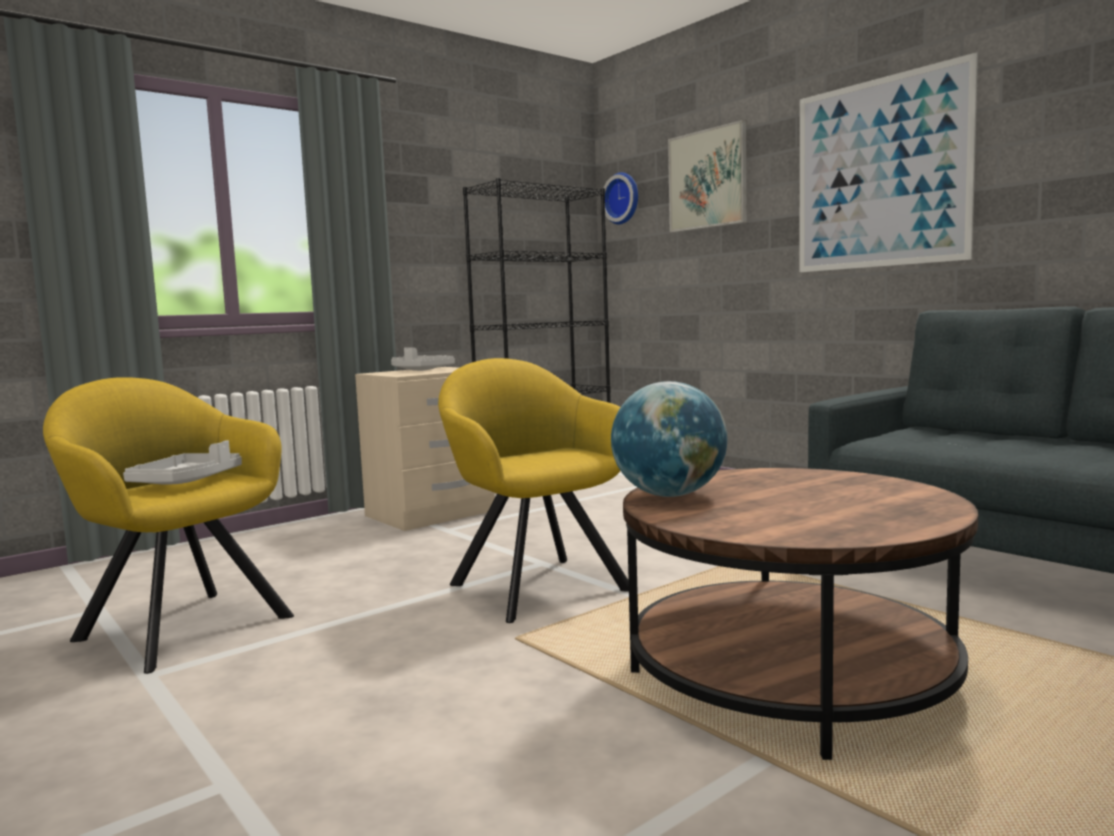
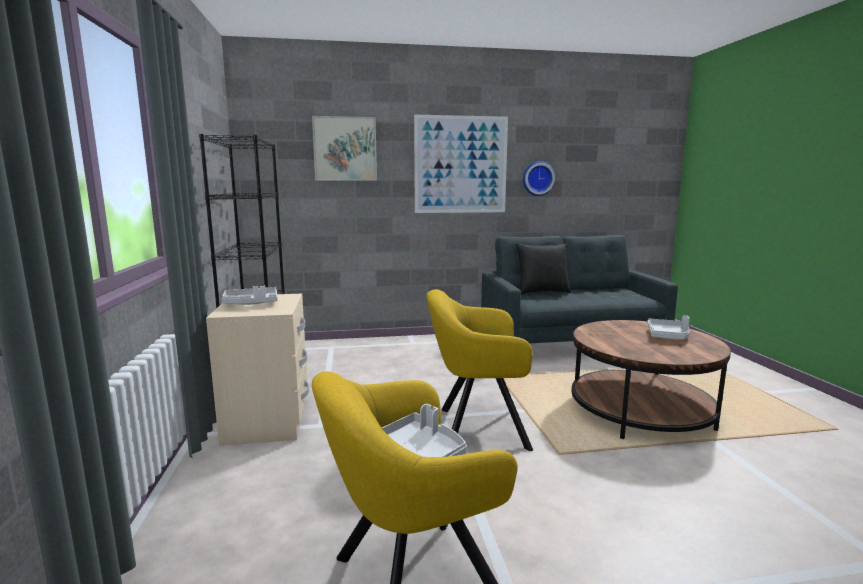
camera: 60 degrees left, 5 degrees up
(623, 198) = (263, 150): wall clock -> wall clock (537, 178)
(670, 495) = (623, 350): globe -> none
(850, 506) = (668, 336): none -> grey tray
(982, 434) = (542, 292): none -> black pillow

